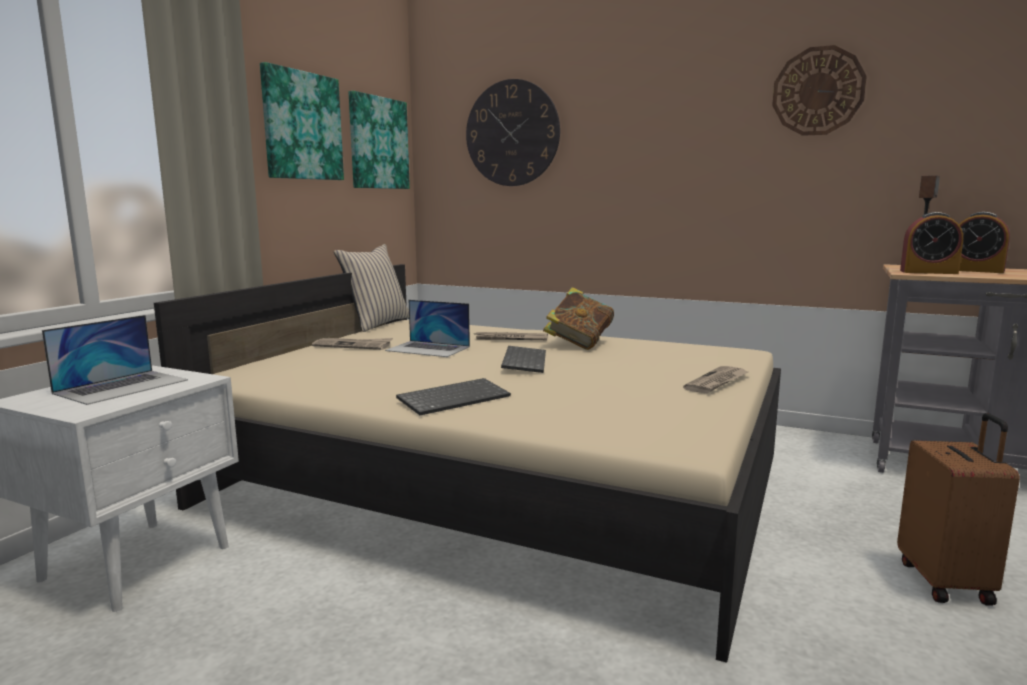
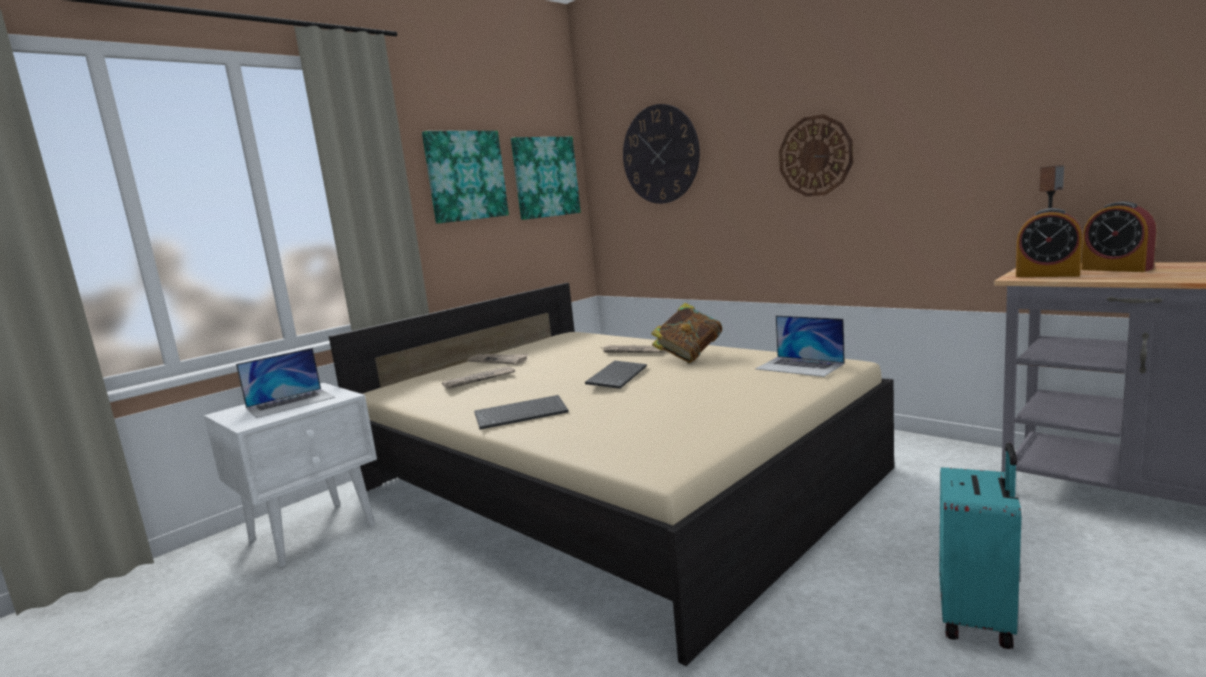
camera: 20 degrees right, 0 degrees up
(376, 324) = (540, 337): beige pillow -> none
(428, 348) = (553, 363): laptop -> laptop (800, 366)
(717, 382) = (770, 400): newspaper -> newspaper (478, 380)
(818, 91) = (939, 82): wall clock -> wall clock (815, 156)
(946, 582) = (978, 619): brown suitcase -> turquoise suitcase

